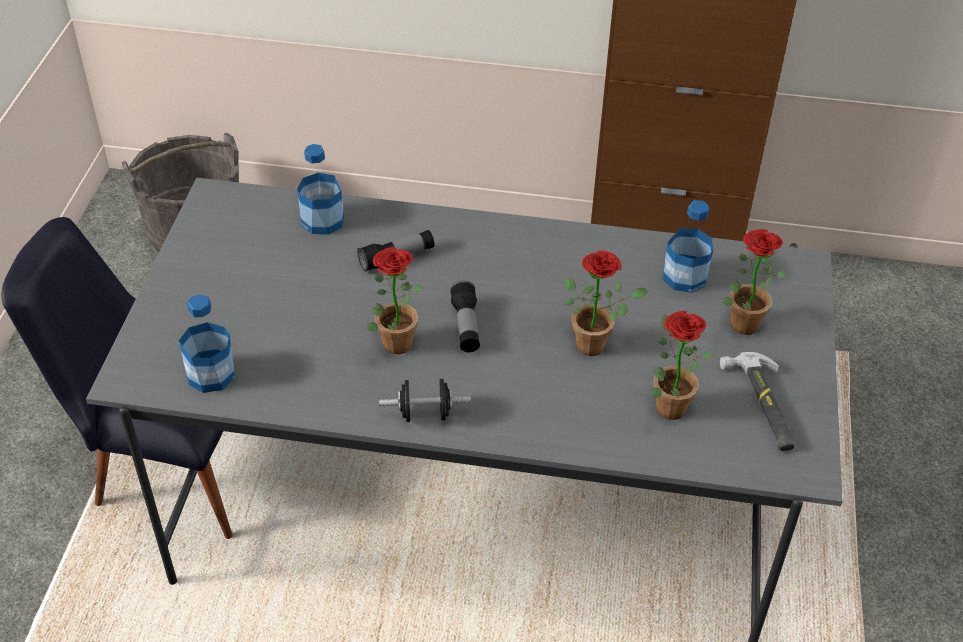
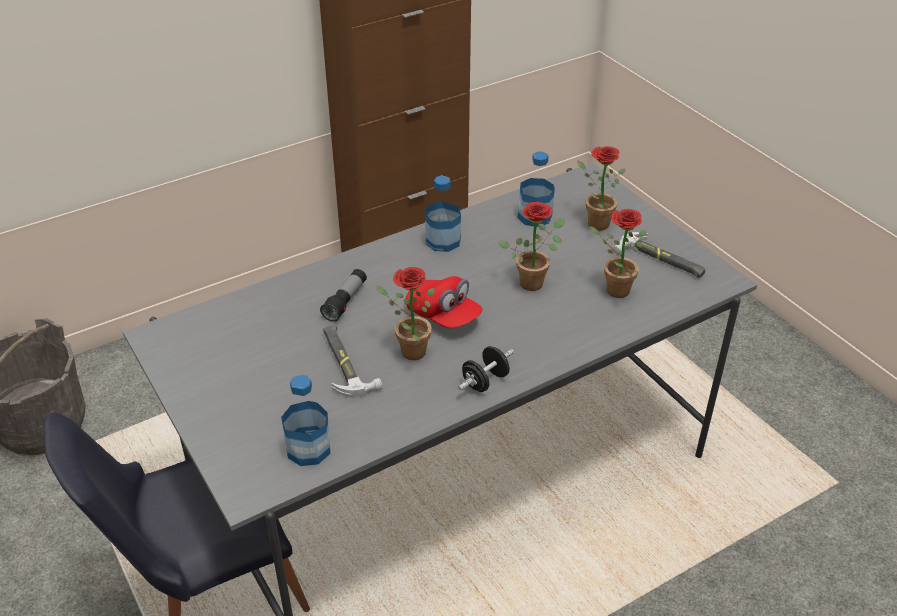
camera: 40 degrees left, 5 degrees down
(323, 220) = (262, 307): bottle -> bottle (443, 241)
(328, 316) = (345, 363): none -> hammer
(466, 326) = (443, 316): flashlight -> red cap

